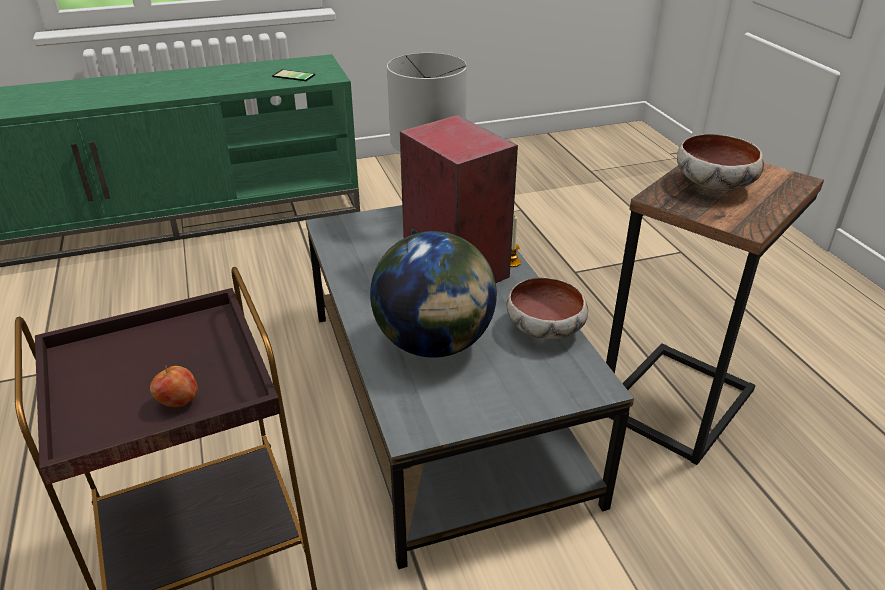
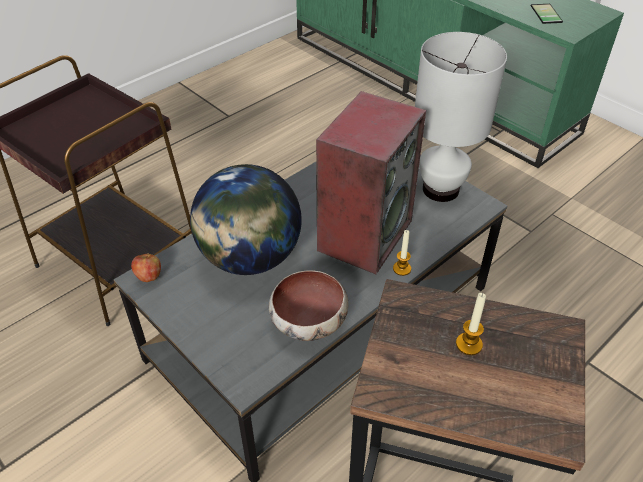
camera: 65 degrees right, 10 degrees up
(178, 402) = (56, 149): apple -> apple (149, 276)
(715, 186) = (469, 344): bowl -> candle

